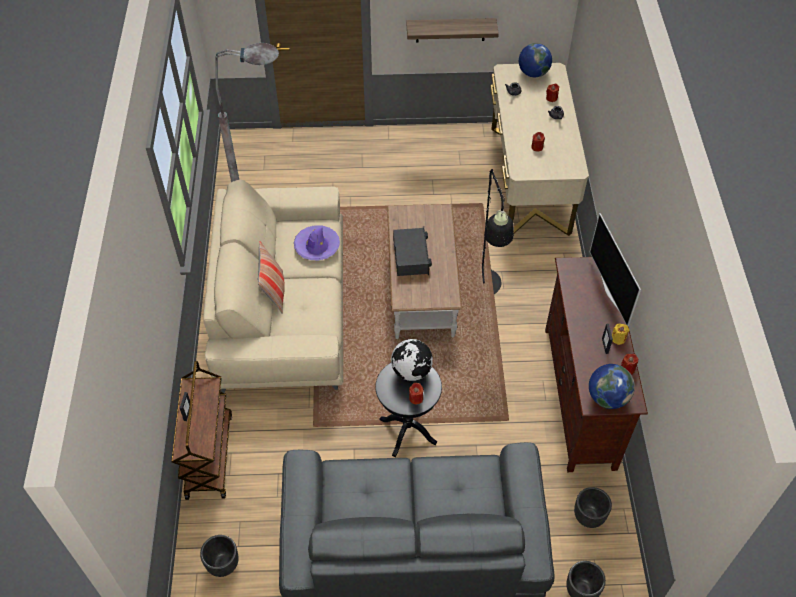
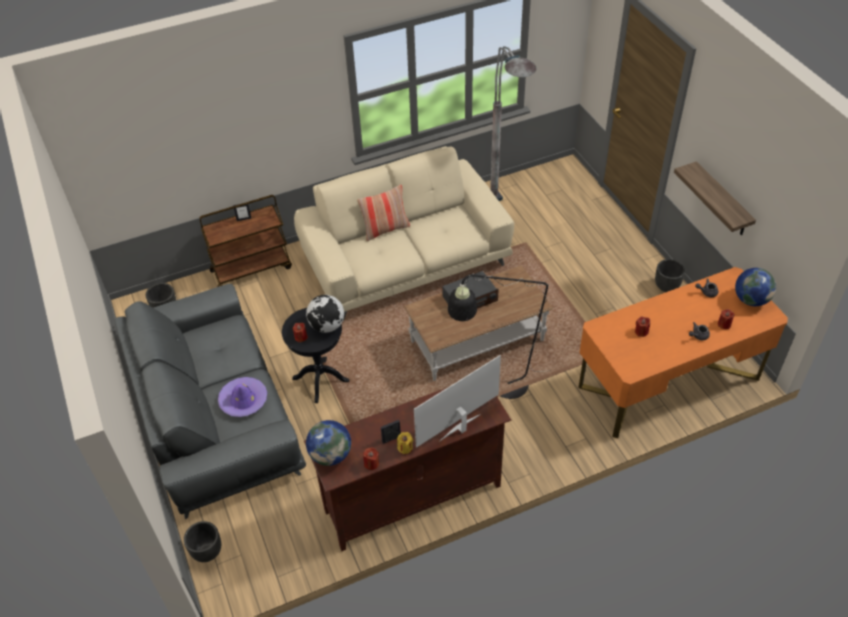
camera: 70 degrees right, 5 degrees down
(317, 246) = (447, 237): purple hat -> purple hat (243, 400)
(529, 179) = (668, 382): beige desk -> orange desk
(589, 516) = (283, 539): black planter -> black planter (667, 287)

